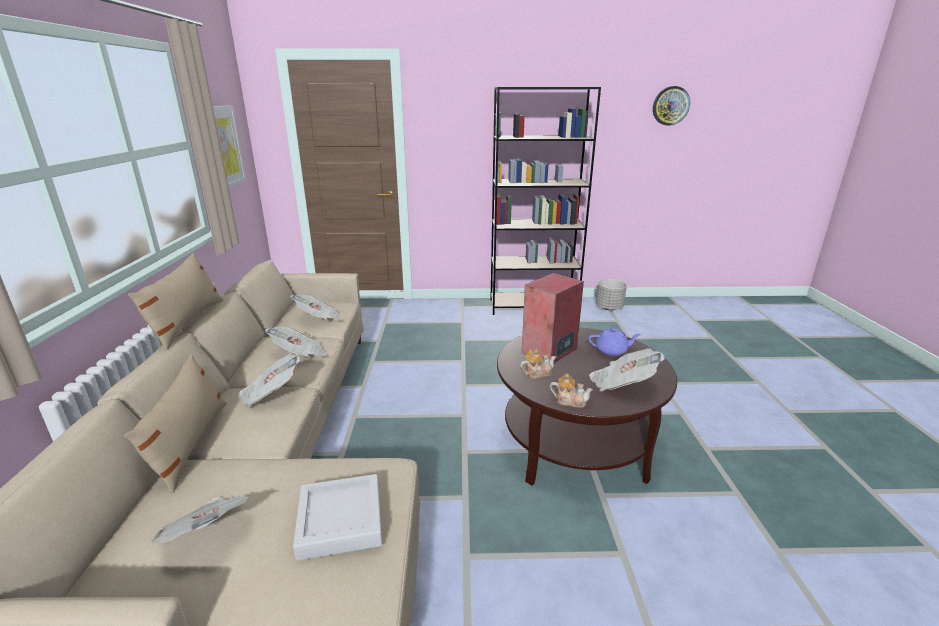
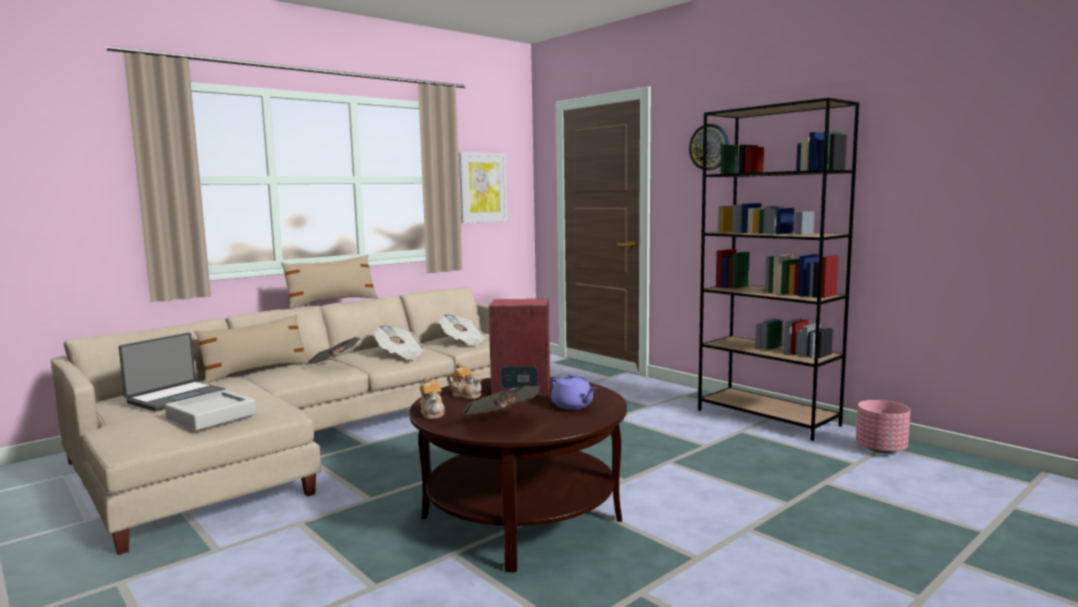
camera: 50 degrees right, 15 degrees down
(208, 532) = (175, 397): newspaper -> laptop
(609, 308) = (881, 449): grey planter -> pink planter
(670, 106) = (1009, 117): wall clock -> wall clock (709, 147)

